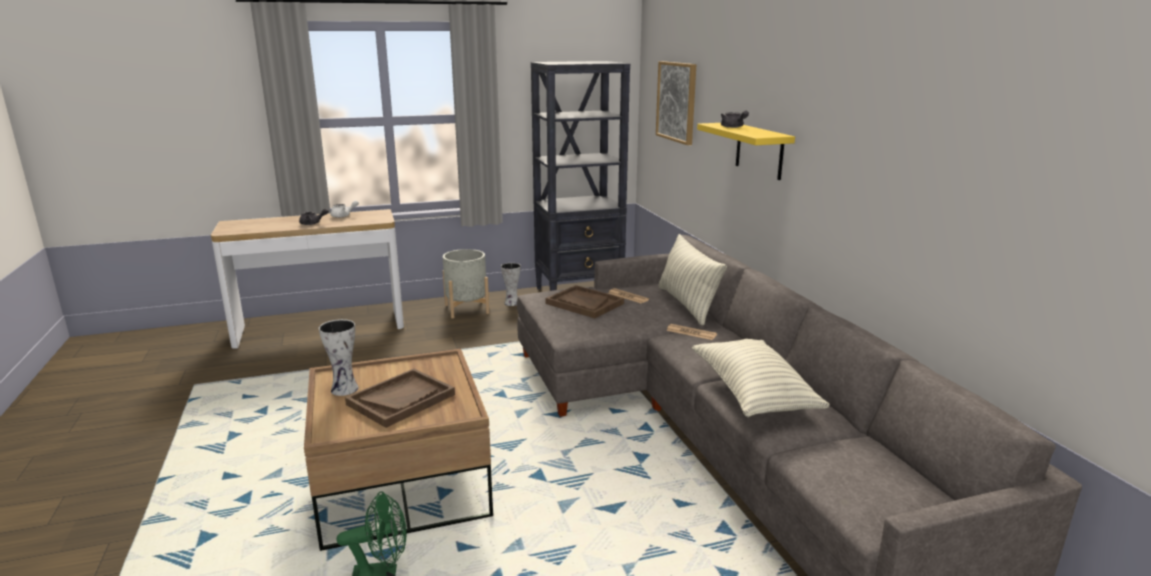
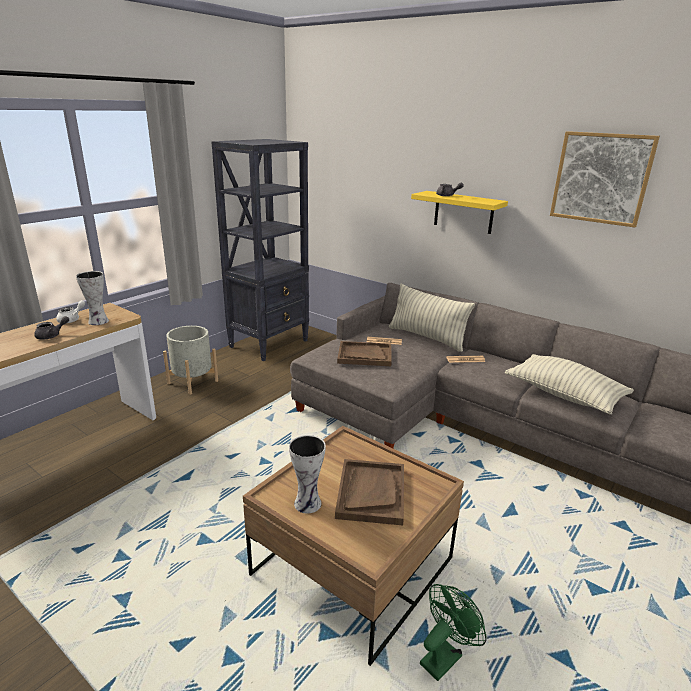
camera: 35 degrees left, 5 degrees up
(511, 303) = (225, 366): vase -> vase (98, 322)
(677, 101) = (348, 174): picture -> picture (601, 178)

